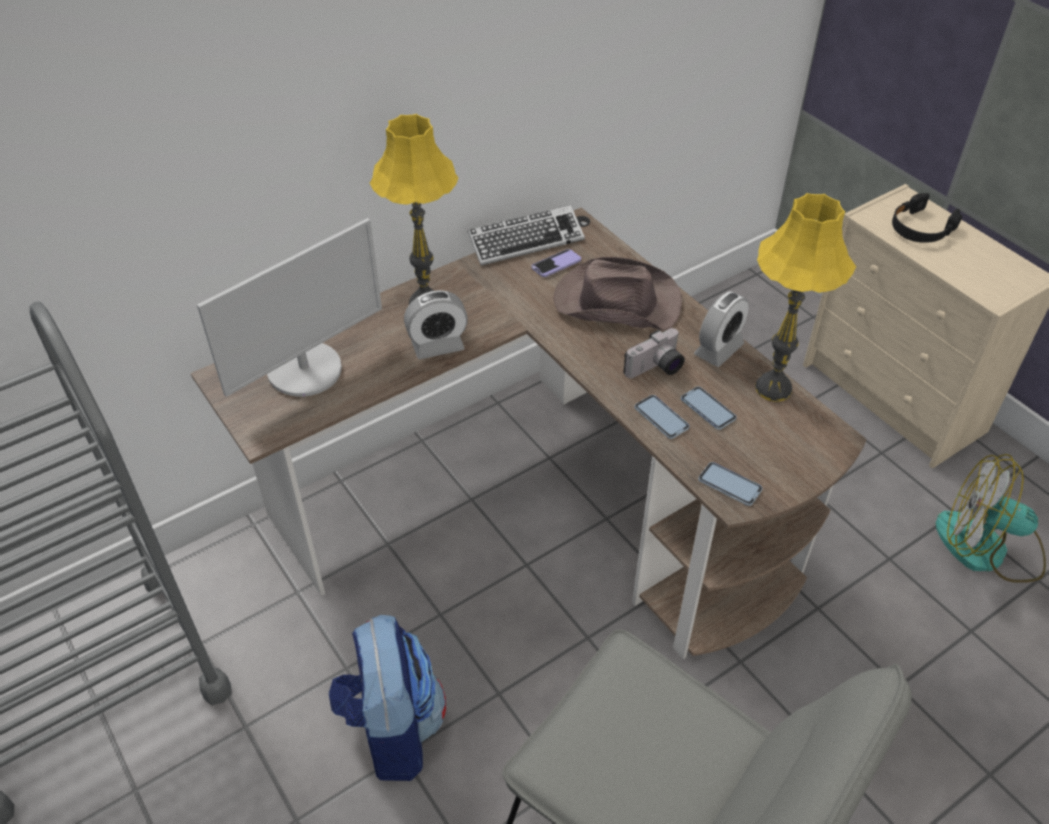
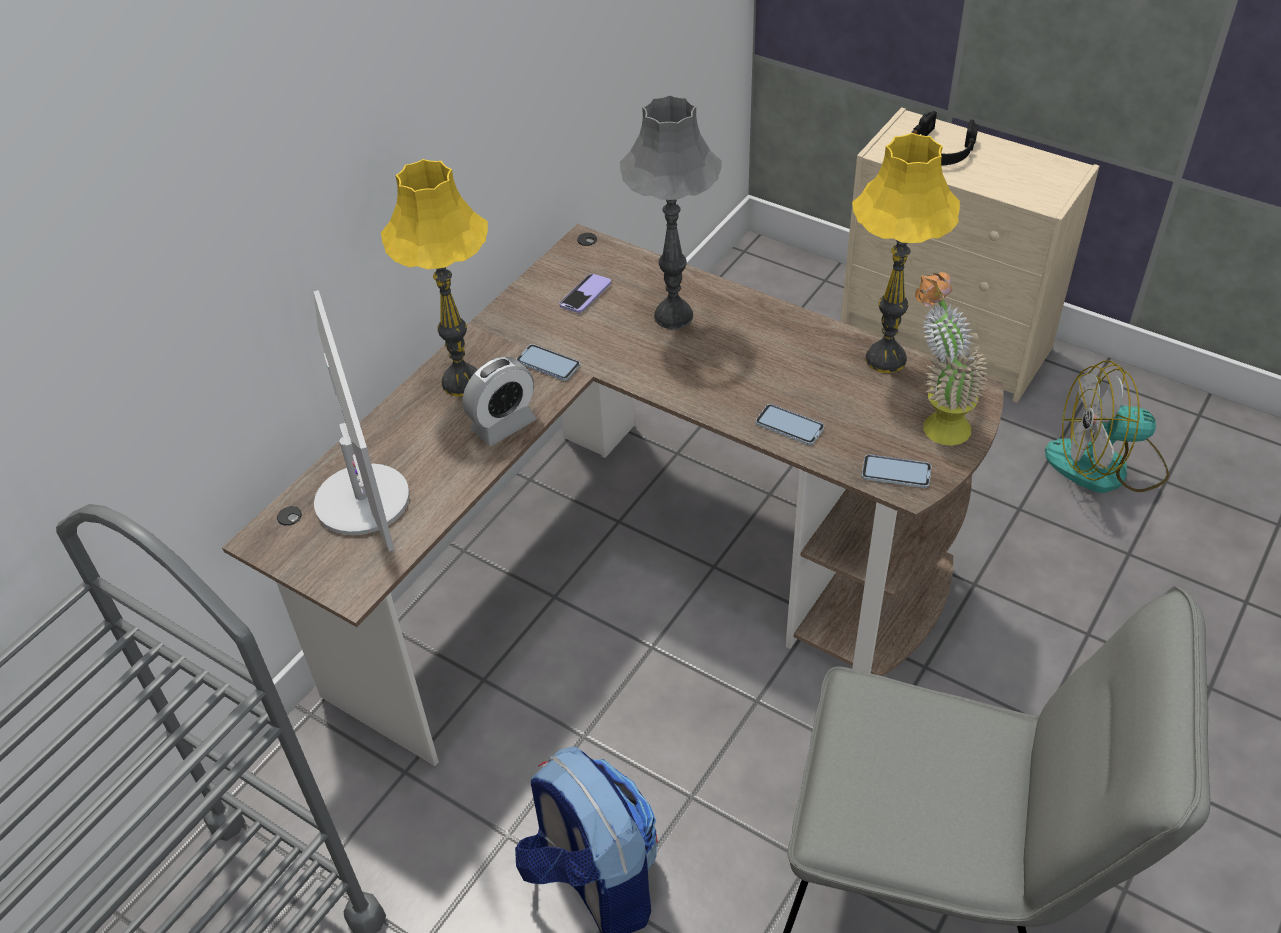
camera: 20 degrees left, 0 degrees up
(305, 370) = (364, 499): monitor -> monitor turned 45 degrees counterclockwise
(526, 241) = (537, 278): keyboard -> none
(615, 301) = (673, 317): brown hat -> grey table lamp
(656, 369) = (756, 376): camera -> none
(708, 409) = (832, 401): phone -> phone (548, 364)
(719, 349) = (809, 335): alarm clock -> none
(787, 454) = (935, 423): none -> potted plant

